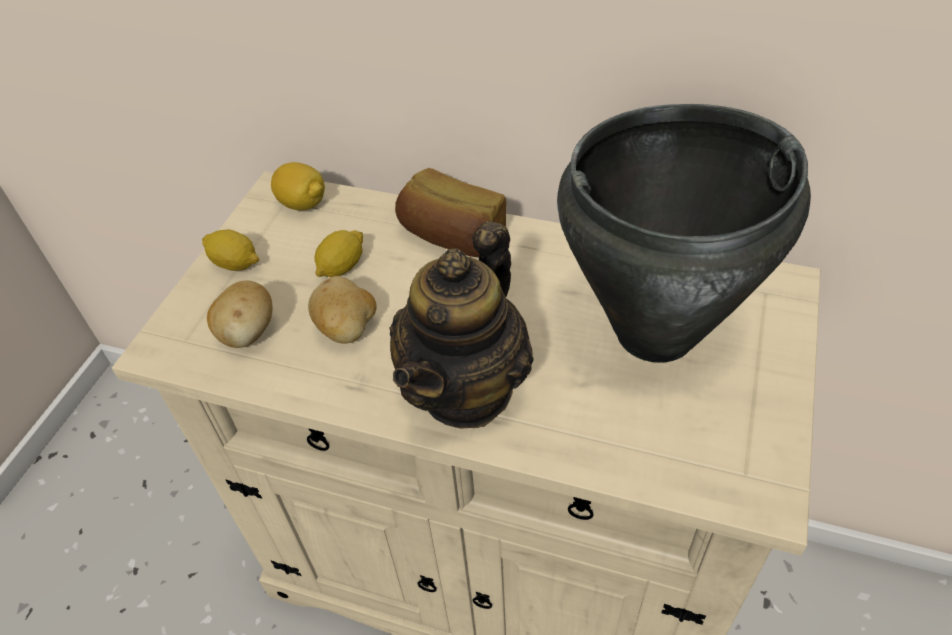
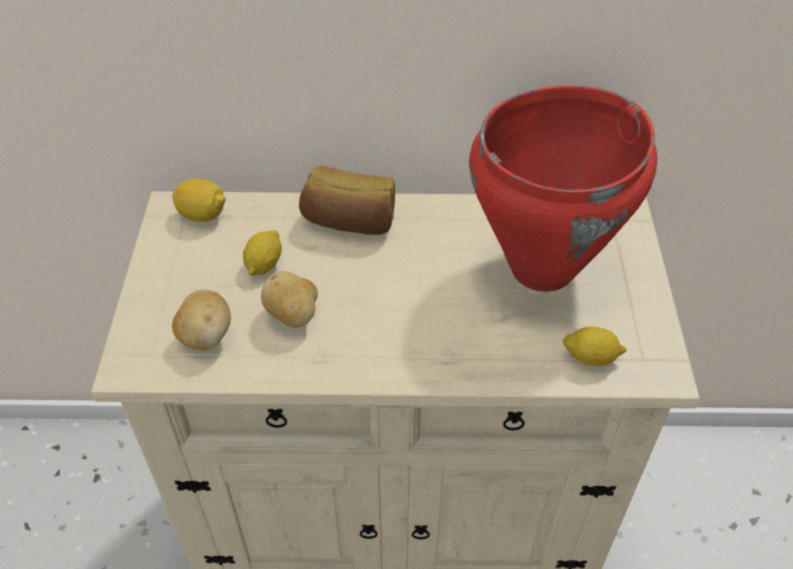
camera: 20 degrees left, 0 degrees up
(235, 263) = (164, 279): lemon -> lemon (591, 357)
(467, 389) = (413, 342): teapot -> none
(657, 333) = (544, 269): black cooking pot -> red cooking pot

